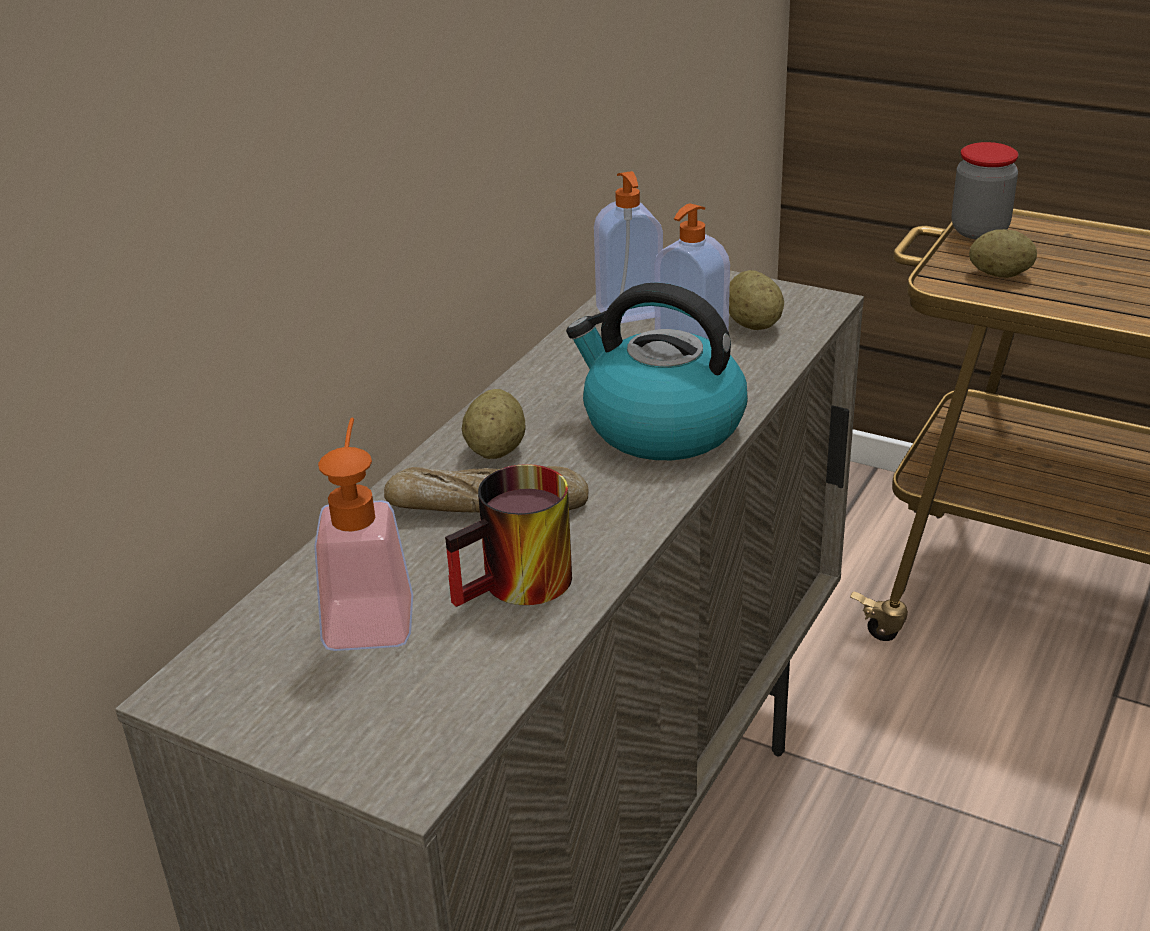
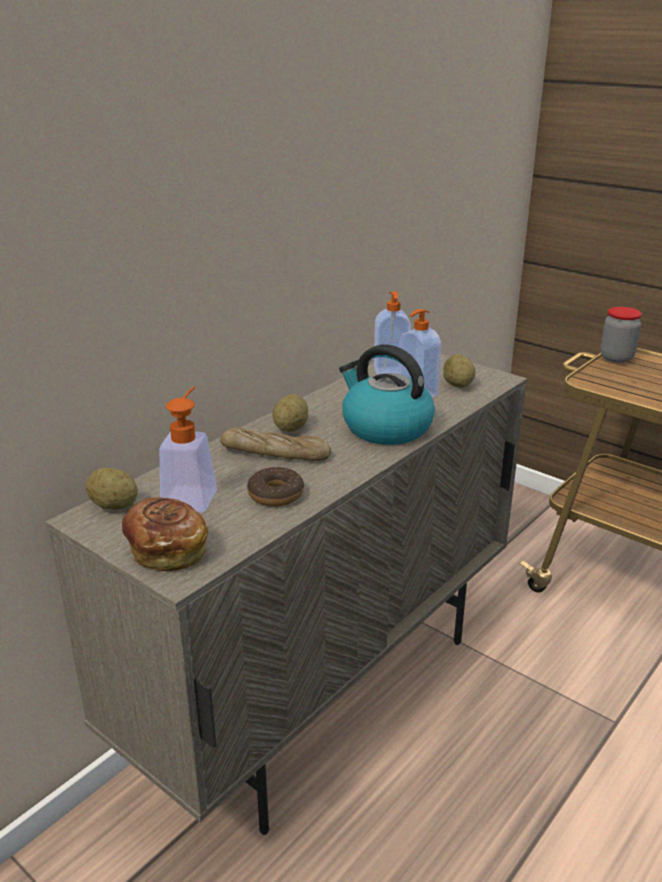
camera: 10 degrees right, 5 degrees down
(366, 731) = (166, 550): none -> bread
(519, 588) = (275, 494): mug -> donut
(1000, 275) = (620, 381): potato -> potato (114, 506)

